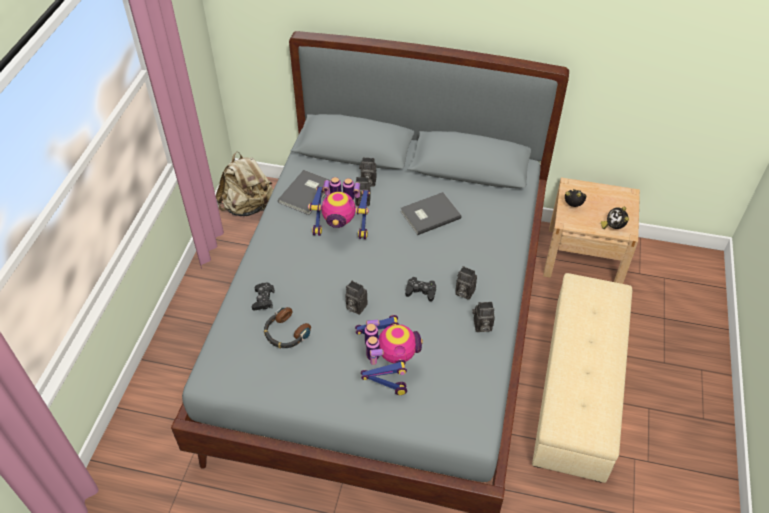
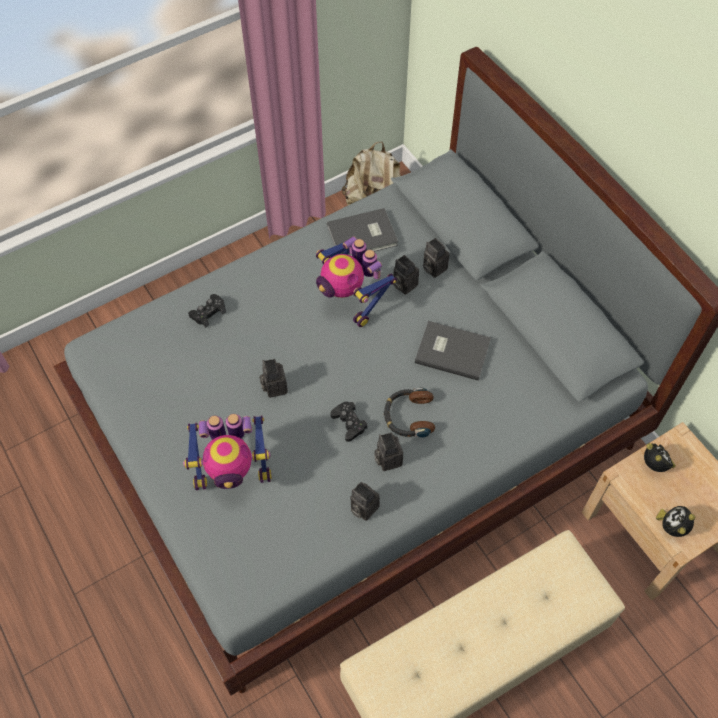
camera: 45 degrees right, 10 degrees up
(285, 333) = (189, 361): headphones -> headphones (408, 416)
(388, 369) = (233, 471): toy robot -> toy robot turned 45 degrees clockwise

